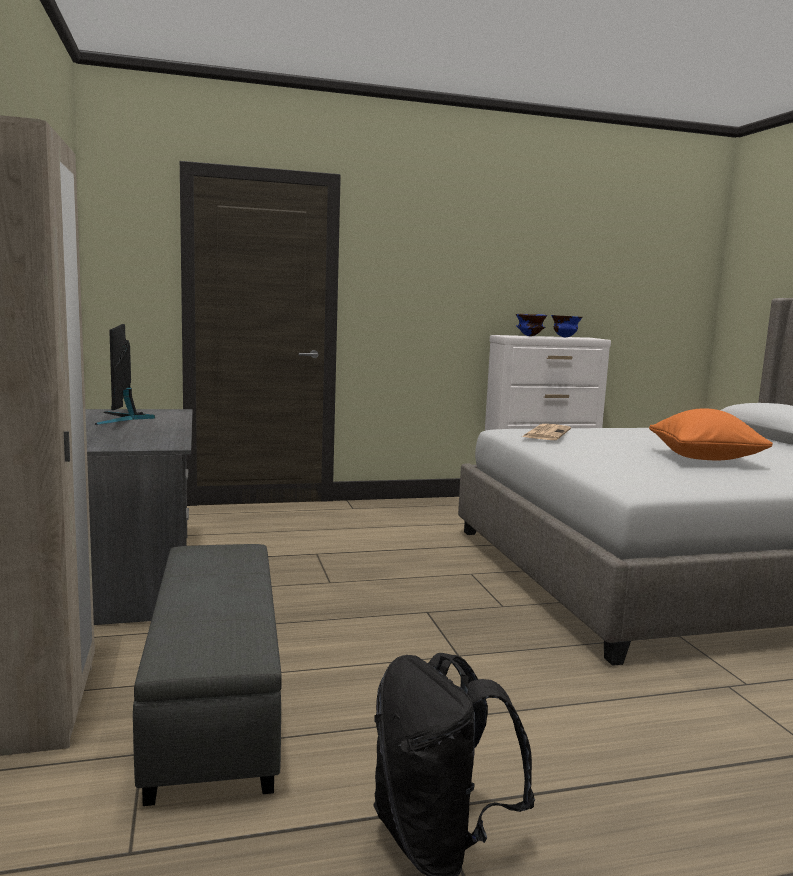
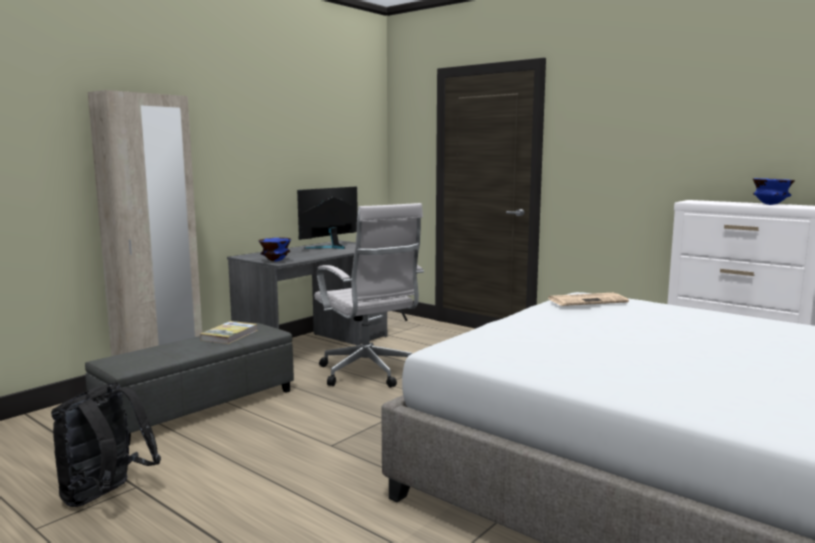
camera: 55 degrees right, 0 degrees up
(210, 570) = (229, 335): none -> book
(286, 580) = (369, 374): none -> white office chair
(530, 336) = (724, 202): blue bowl -> blue bowl (275, 261)
(704, 460) = (650, 353): orange pillow -> none

